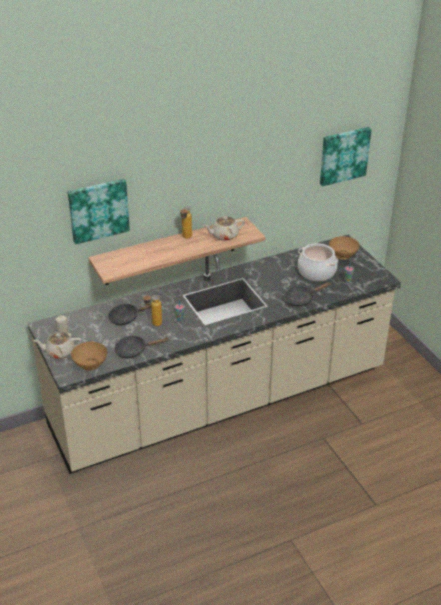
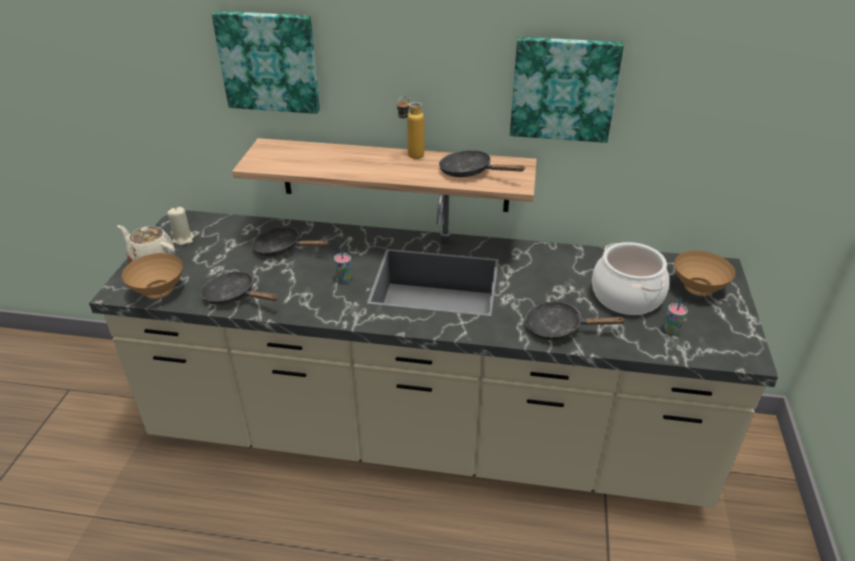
camera: 35 degrees right, 0 degrees up
(153, 324) = (301, 272): bottle -> none
(224, 235) = (470, 172): beige teapot -> black frying pan
(343, 155) = (762, 99): picture -> picture (563, 89)

